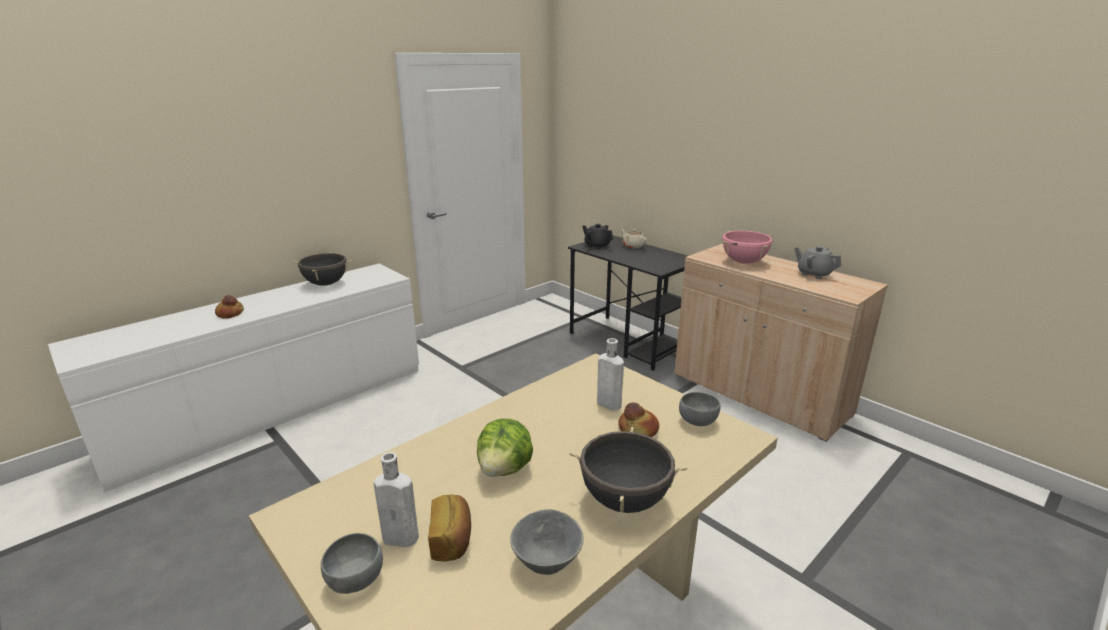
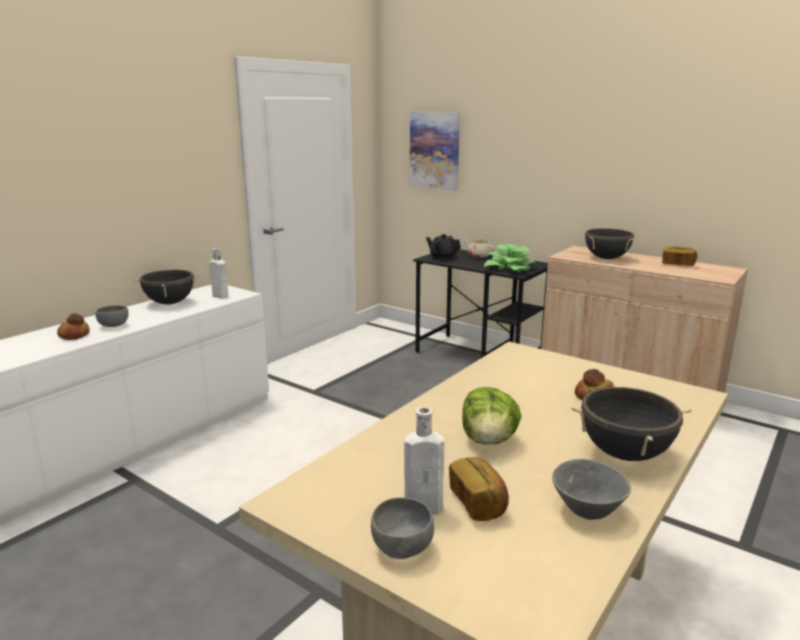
camera: 10 degrees left, 5 degrees down
(600, 139) = (435, 150): none -> picture
(607, 404) = (550, 380): white bottle -> white bottle (219, 296)
(654, 263) = (510, 268): none -> potted plant
(697, 421) = (646, 387): grey bowl -> grey bowl (113, 326)
(744, 262) = (606, 258): pink cooking pot -> black cooking pot
(814, 274) = (677, 264): grey teapot -> bread

